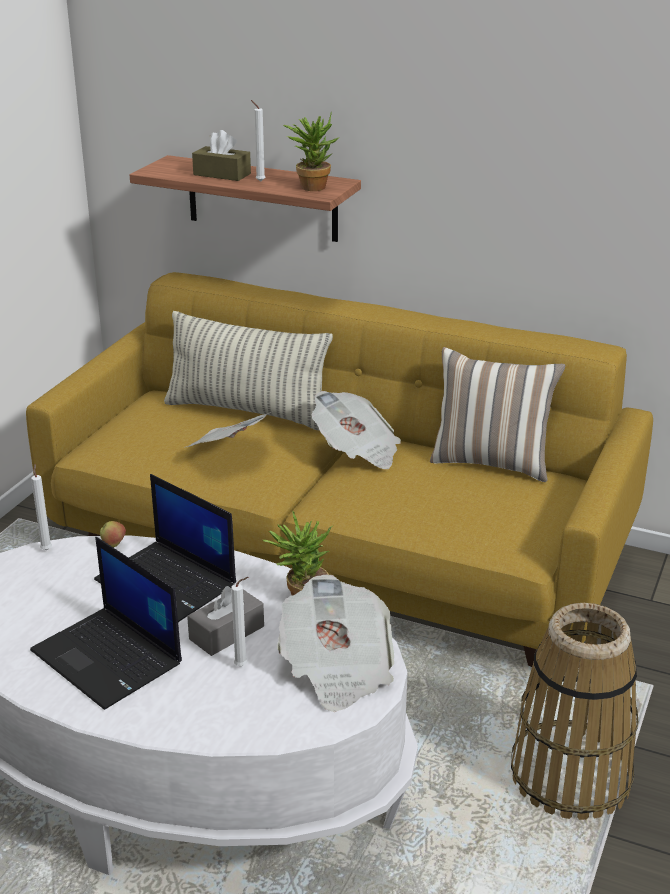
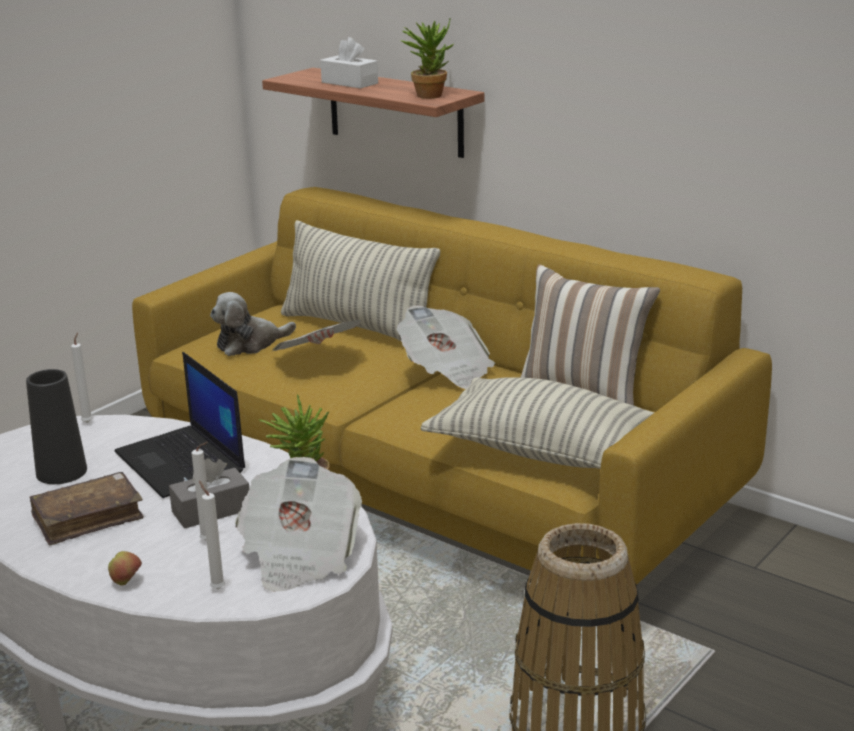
camera: 15 degrees right, 5 degrees down
(52, 609) = (61, 472): none -> black vase
(109, 658) = (88, 518): laptop -> brown book
(114, 545) = (151, 425): apple -> apple (126, 582)
(152, 440) = (250, 344): none -> plush toy
(222, 174) = (349, 83): brown tissue box -> white tissue box
(259, 181) = (380, 89): white candle -> white candle (216, 588)
(489, 528) = (546, 453): none -> pillow

